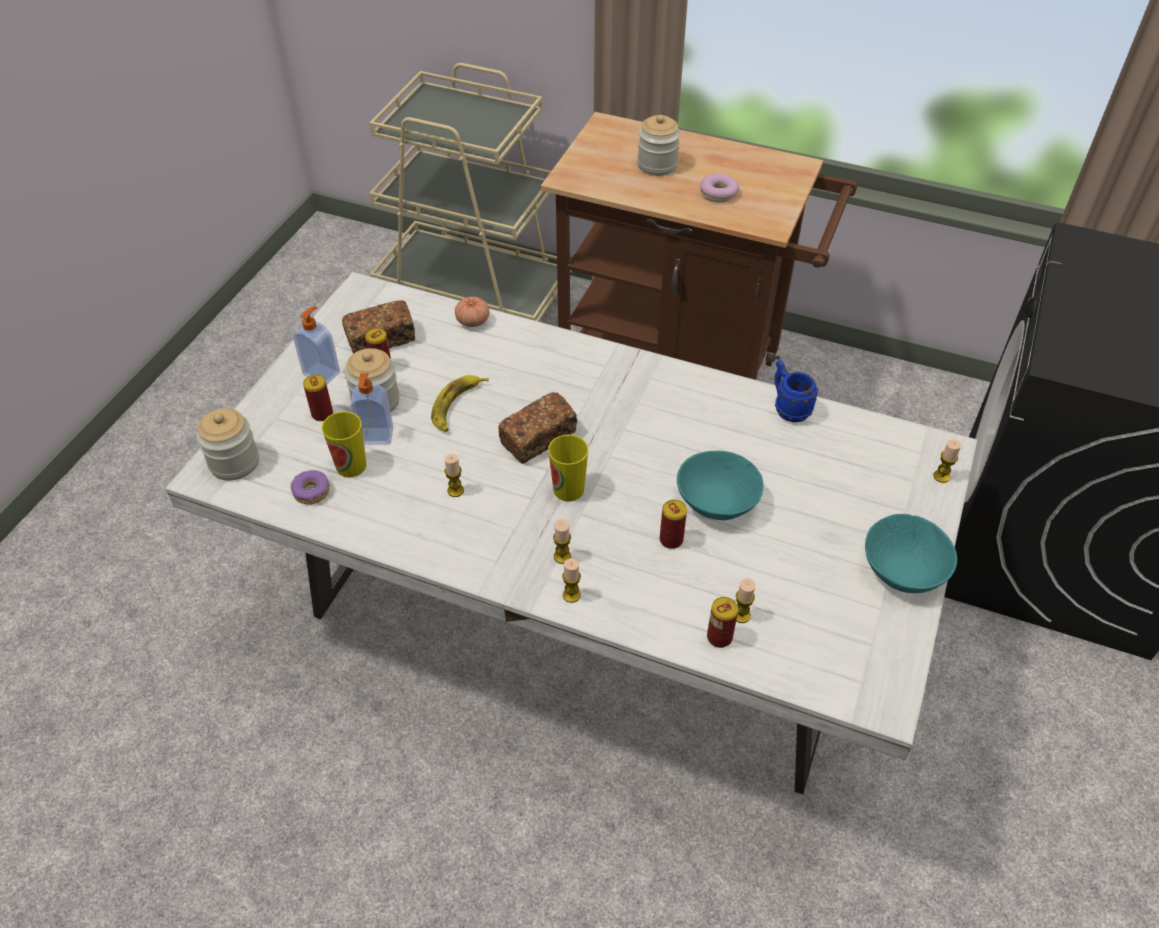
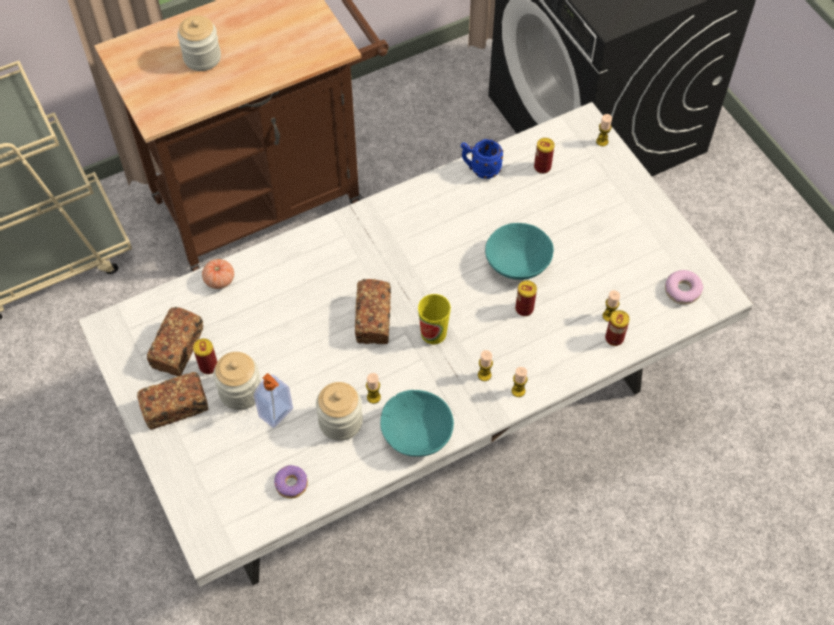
camera: 50 degrees left, 10 degrees up
(234, 462) = (213, 517): jar -> jar (340, 421)
(322, 373) = (175, 407): soap dispenser -> bread
(322, 414) = (219, 433): can -> can (542, 167)
(351, 466) = (290, 445): cup -> none
(457, 406) = (296, 346): banana -> none
(718, 193) = (272, 49): donut -> donut (682, 290)
(904, 569) = (647, 214): turquoise bowl -> turquoise bowl (416, 433)

